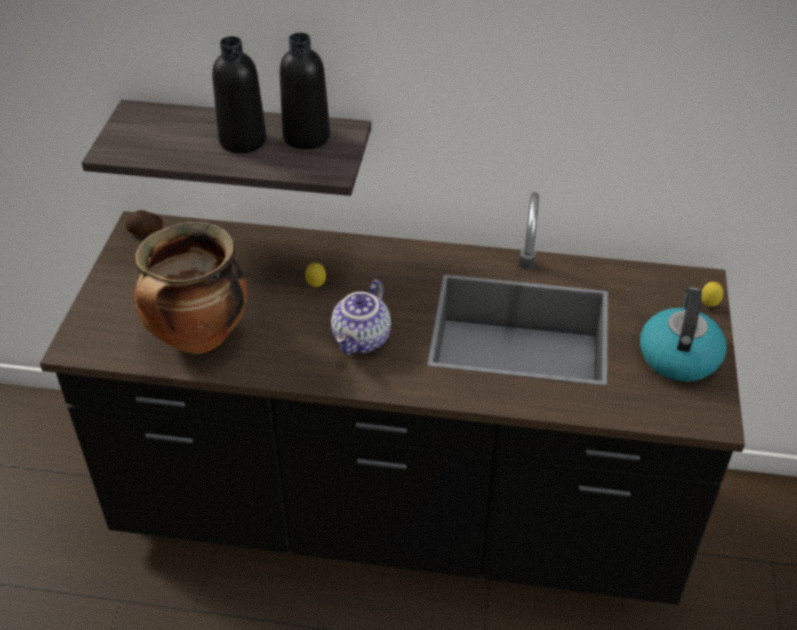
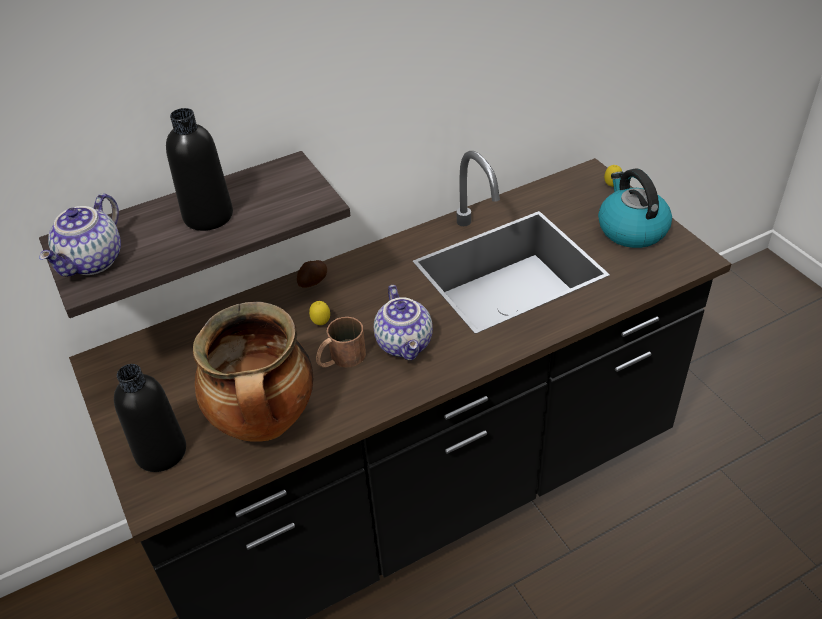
camera: 35 degrees left, 0 degrees up
(133, 136) = (93, 262): none -> teapot
(145, 231) = (112, 362): potato -> potato (314, 281)
(301, 322) = (340, 359): none -> brown mug
(306, 137) = (262, 187): black bottle -> black bottle (161, 452)

